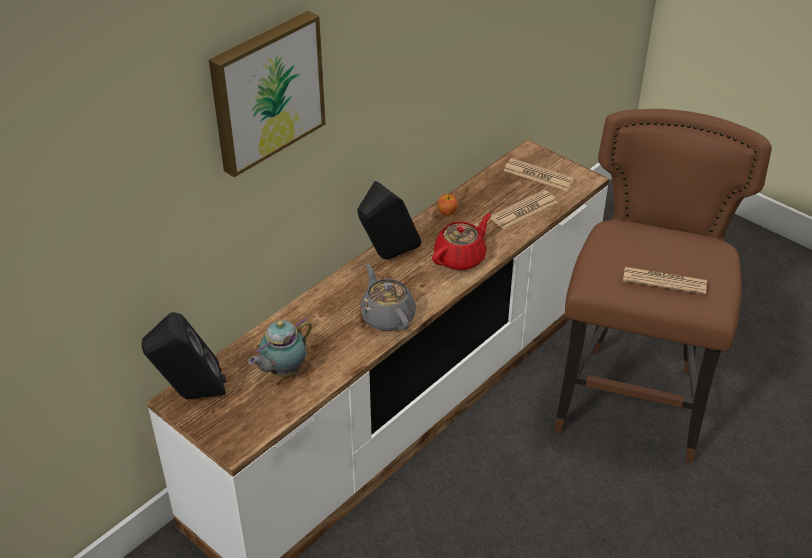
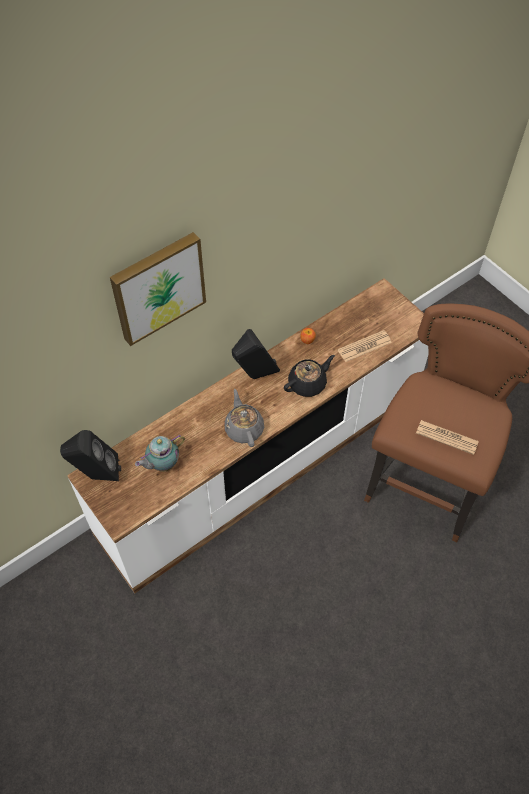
camera: 10 degrees right, 15 degrees up
(460, 258) = (308, 384): red teapot -> black teapot
(538, 175) = (383, 315): newspaper -> none

